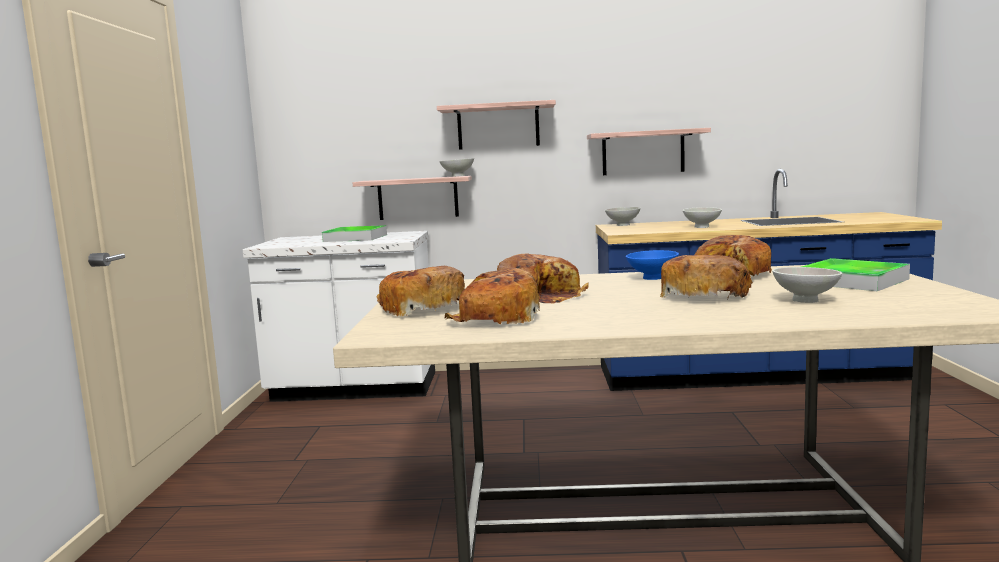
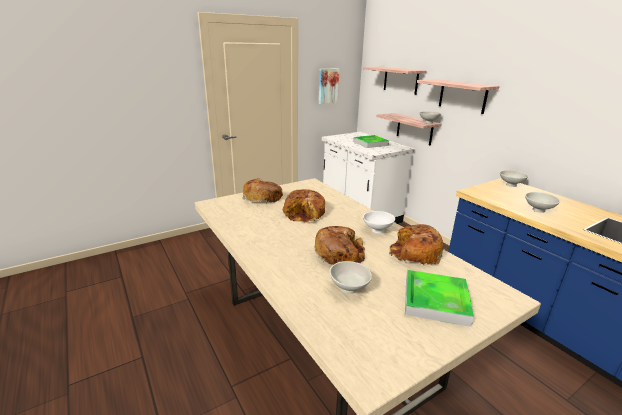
camera: 55 degrees right, 15 degrees up
(223, 143) = (328, 86): none -> picture
(493, 317) = (253, 215): bread -> none
(643, 153) = (554, 137): shelf -> shelf (400, 80)
(653, 278) = (377, 230): blue bowl -> white bowl

